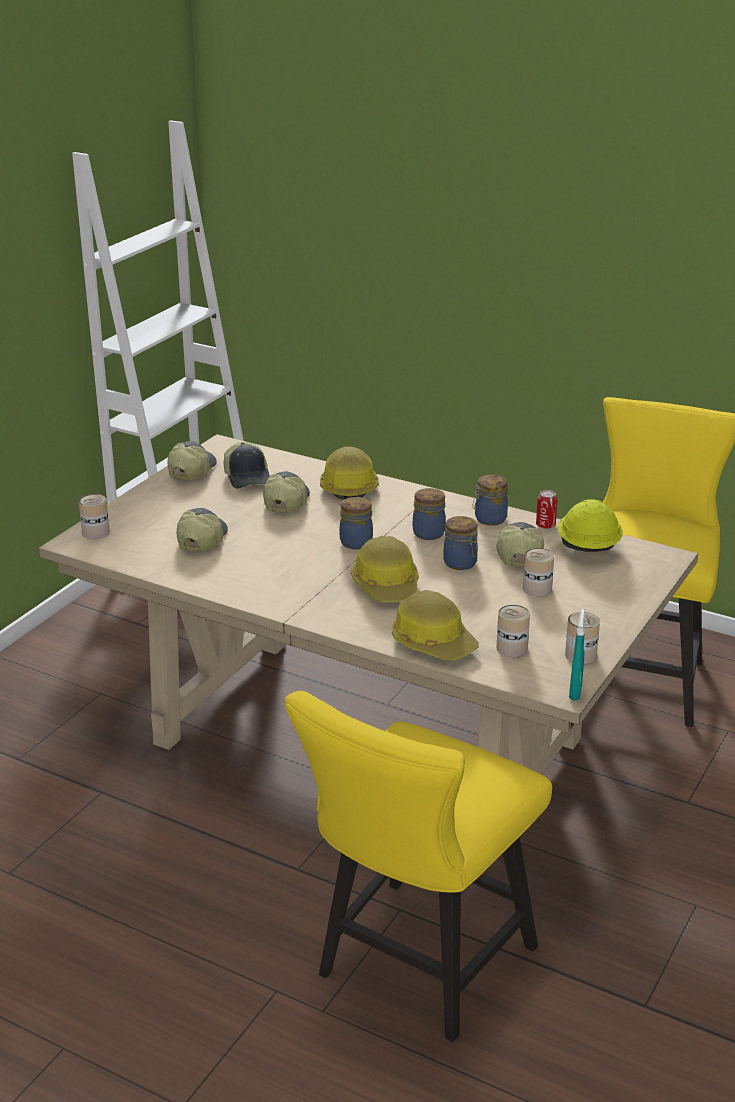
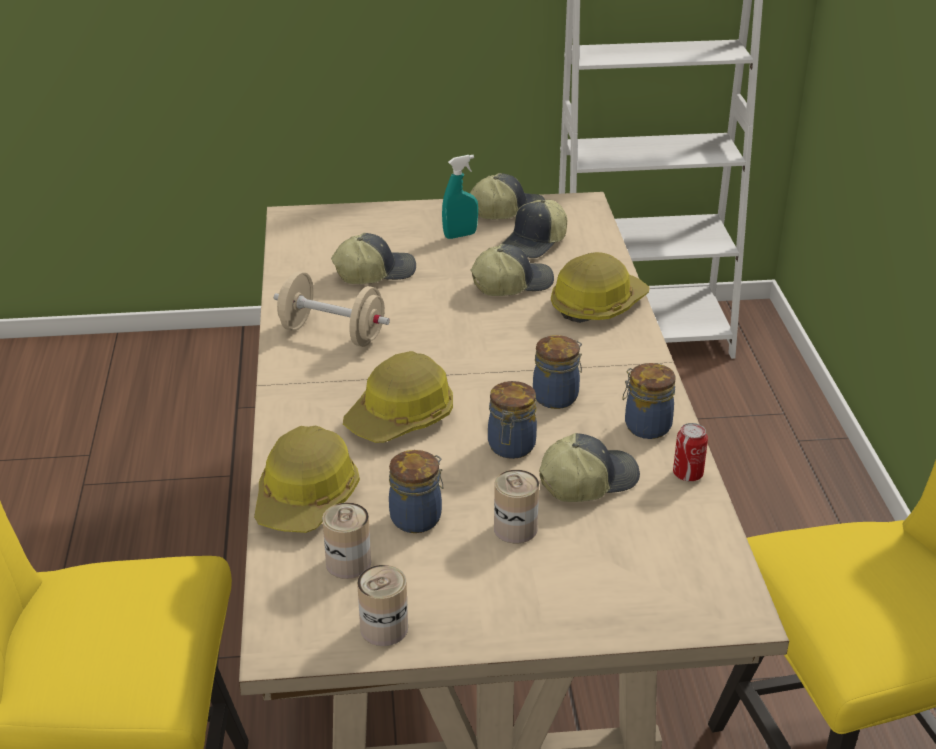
camera: 55 degrees right, 5 degrees up
(95, 532) = (324, 218): can -> none
(258, 577) = (332, 334): none -> beige dumbbell
(356, 542) = (477, 359): jar -> jar (418, 517)
(575, 692) = (288, 657): turquoise spray bottle -> turquoise spray bottle (460, 235)
(588, 548) = (672, 531): yellow hard hat -> none

